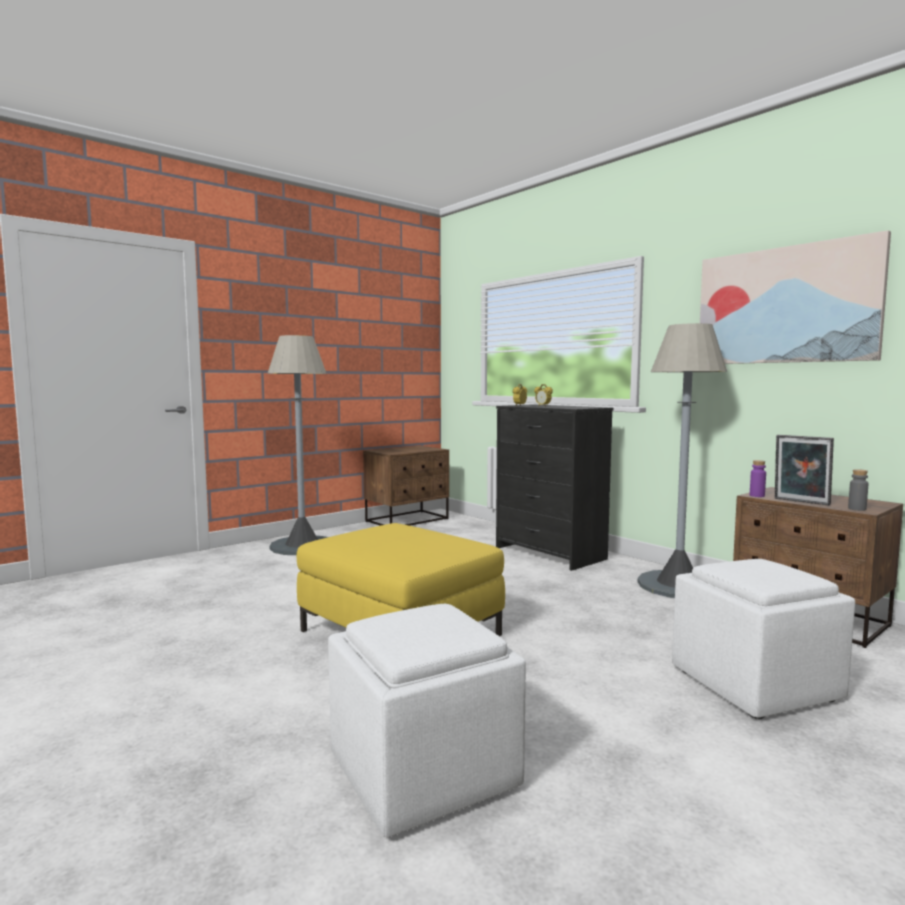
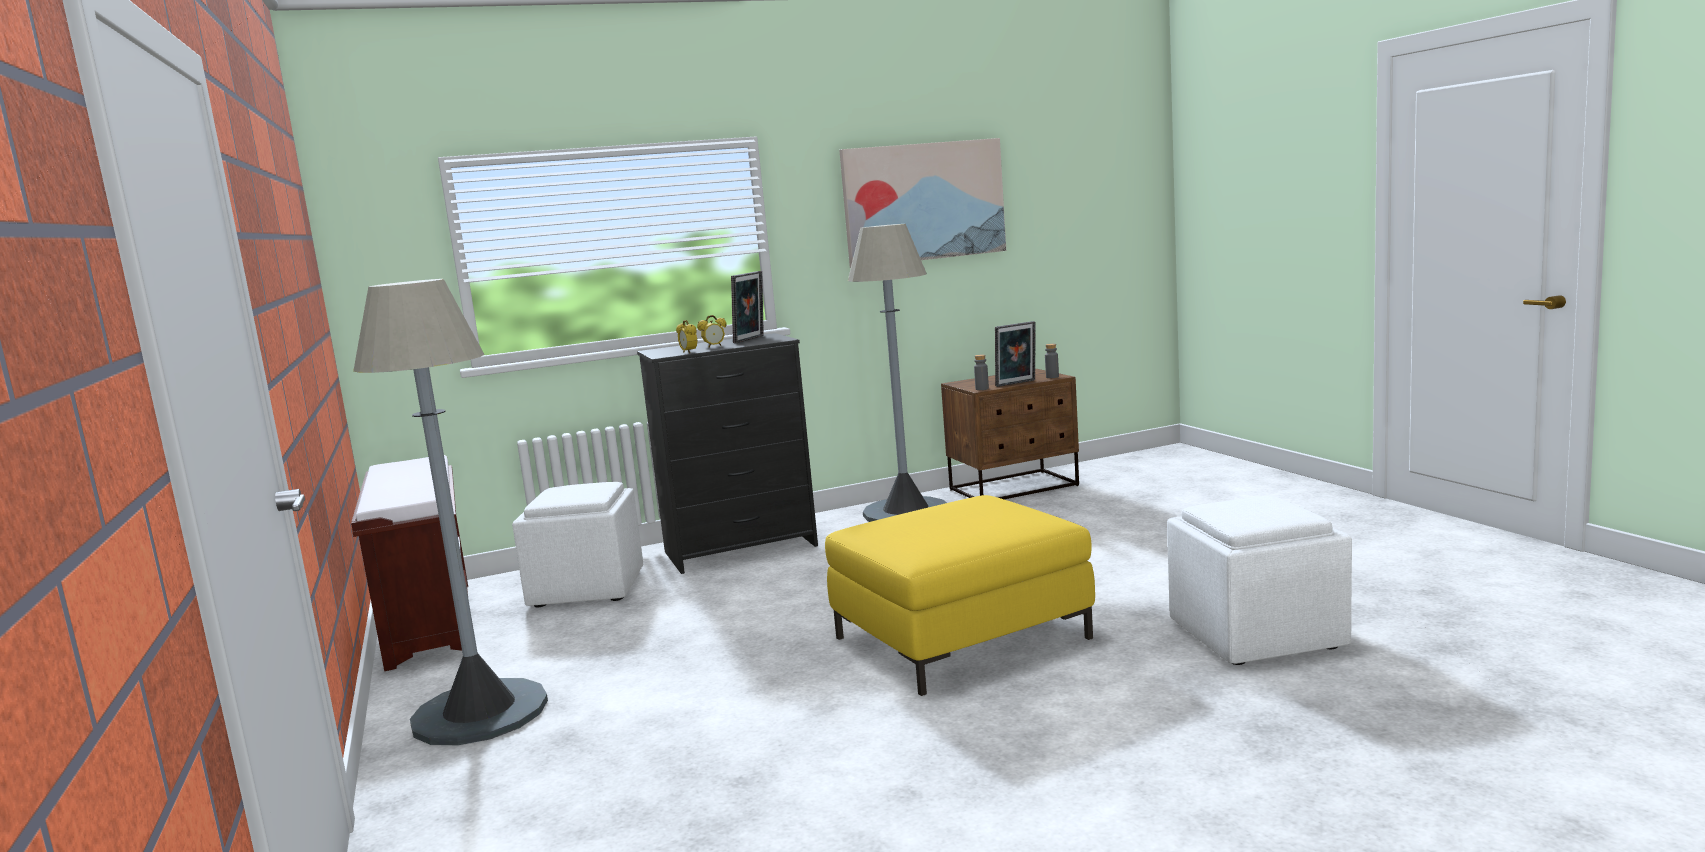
camera: 70 degrees left, 5 degrees up
(408, 520) = (429, 623): brown nightstand -> brown bench
(577, 407) = (751, 339): none -> picture frame
(754, 685) = (1131, 523): white ottoman -> white ottoman (588, 589)
(757, 495) = (982, 389): purple bottle -> grey bottle

